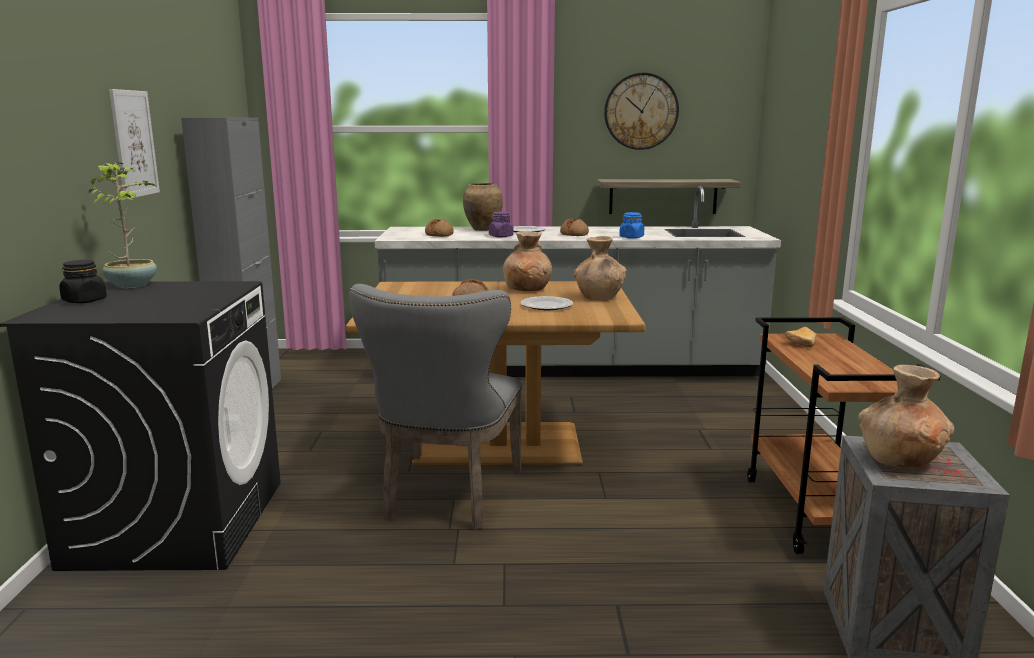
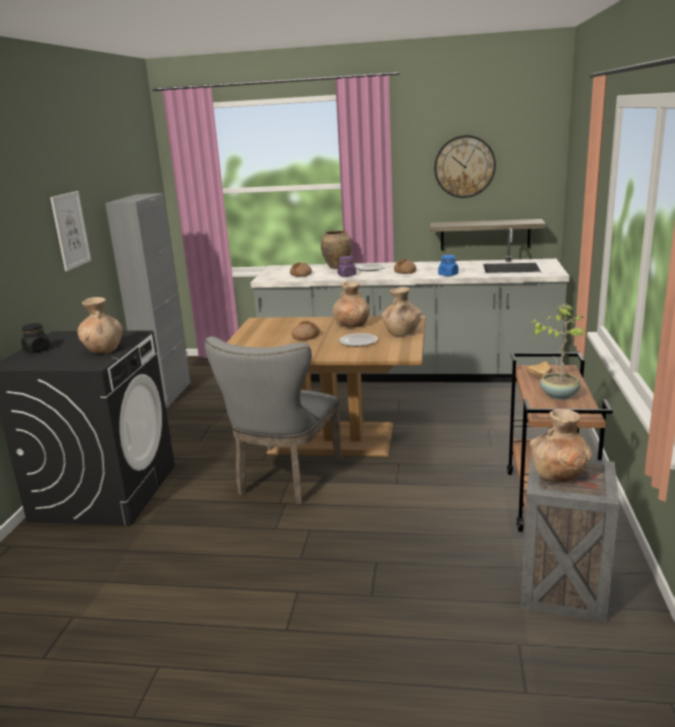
camera: 10 degrees right, 5 degrees up
(132, 284) = (69, 334): potted plant -> potted plant (559, 395)
(194, 300) = (103, 350): none -> brown vase

